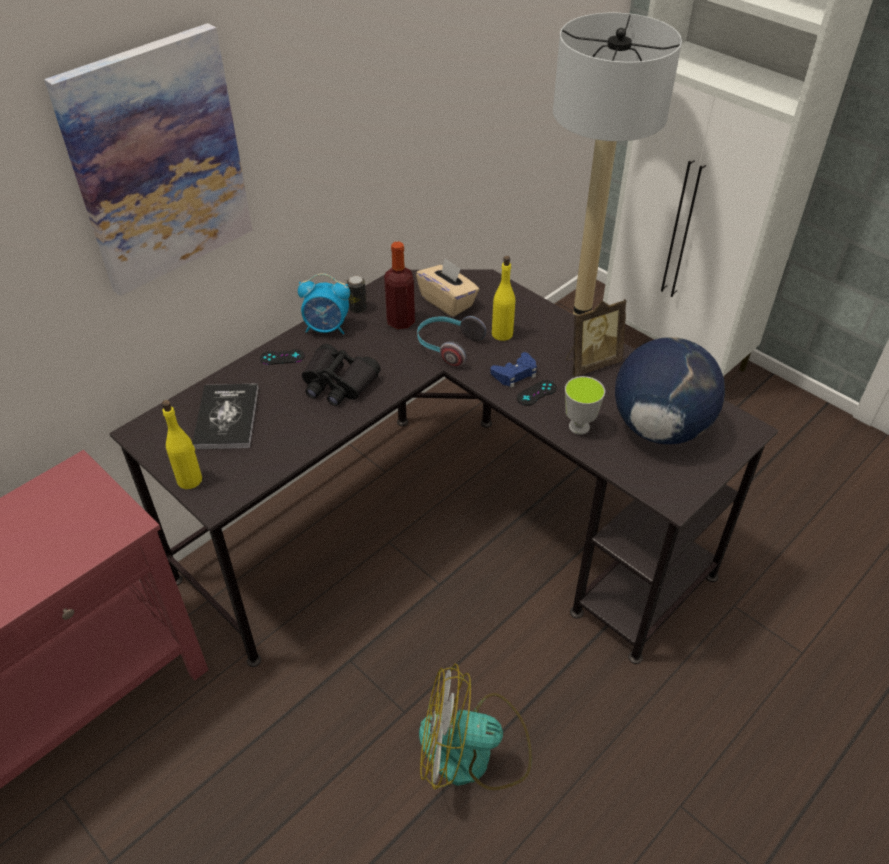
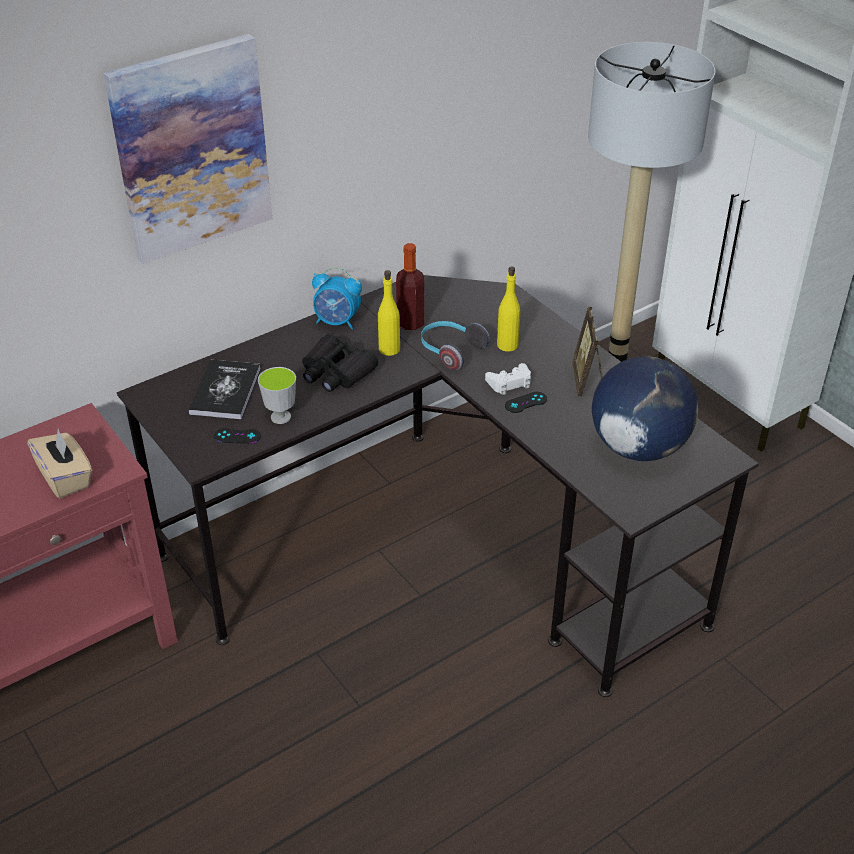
camera: 10 degrees right, 5 degrees down
(190, 479) = (181, 440): yellow bottle -> yellow bottle (389, 349)
(282, 357) = (289, 343): black game controller -> black game controller (237, 436)
(358, 308) = (371, 307): can -> none
(447, 301) = (461, 309): beige tissue box -> beige tissue box (65, 478)
(473, 751) = (419, 751): fan -> none
(515, 374) = (509, 383): blue game controller -> white game controller
(579, 427) = (558, 437): cup -> cup (280, 417)
(591, 363) = (588, 381): picture frame -> picture frame turned 105 degrees clockwise

